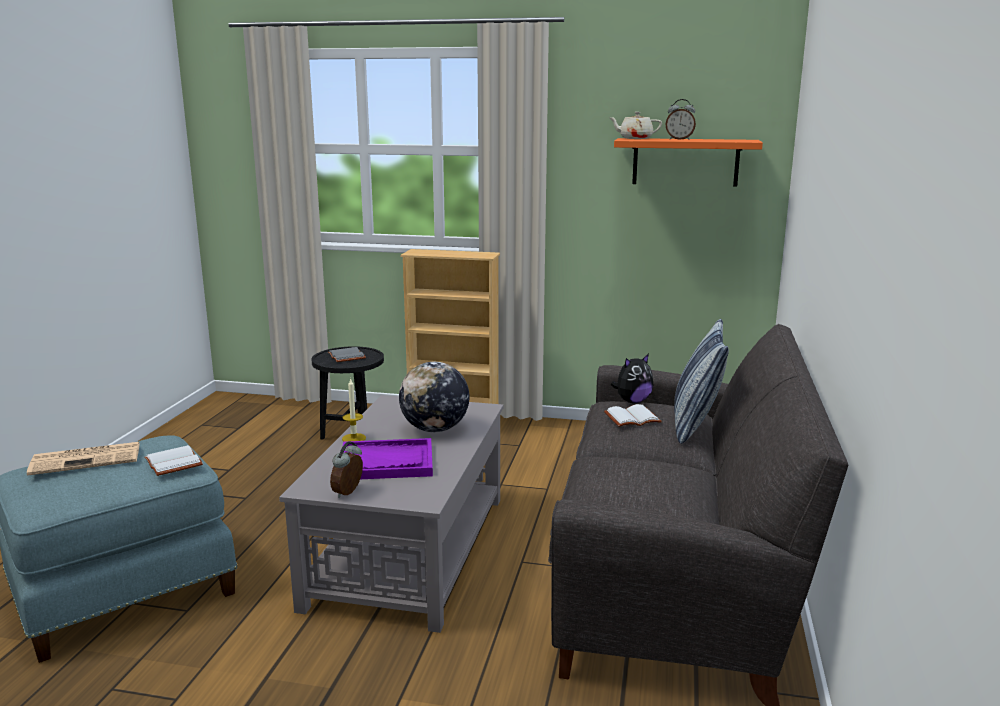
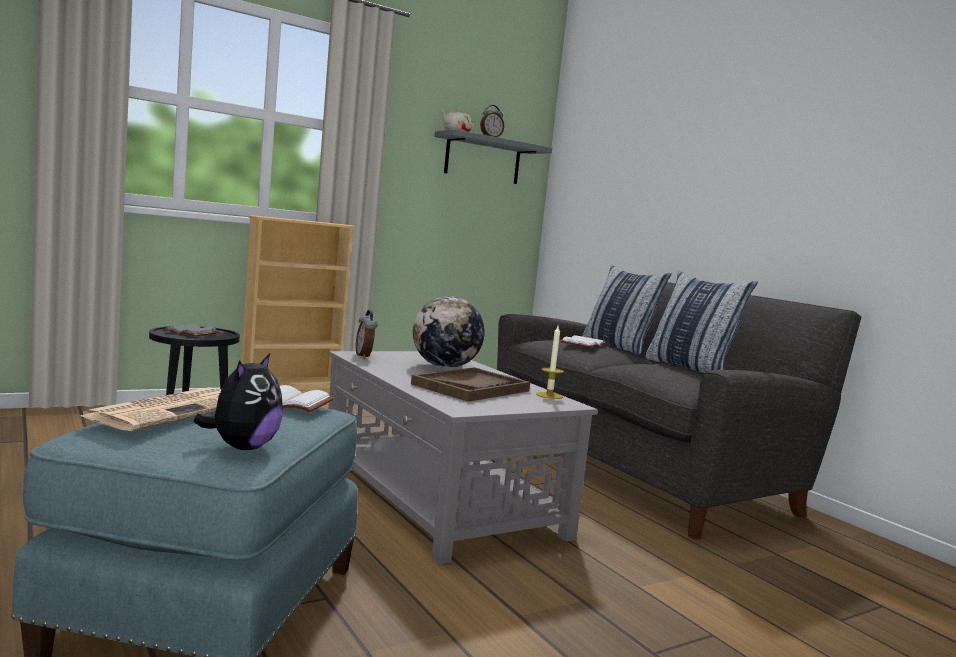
camera: 45 degrees left, 10 degrees down
(349, 493) = (502, 407): alarm clock -> alarm clock (364, 356)
(354, 438) = (396, 377): candle -> candle (549, 395)
(387, 462) = (471, 387): purple tray -> brown tray
(632, 401) = (550, 338): plush toy -> plush toy (243, 447)
(662, 480) = (690, 368): none -> pillow
(685, 162) = (483, 159): orange shelf -> grey shelf

